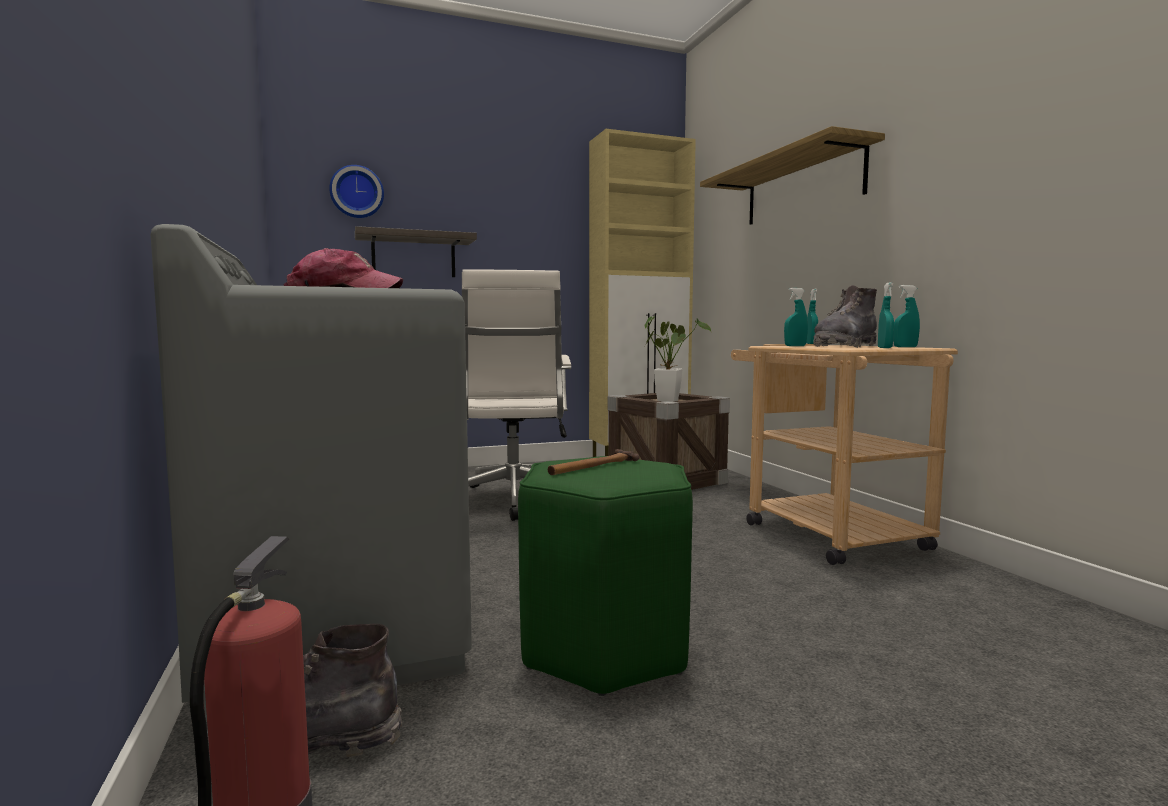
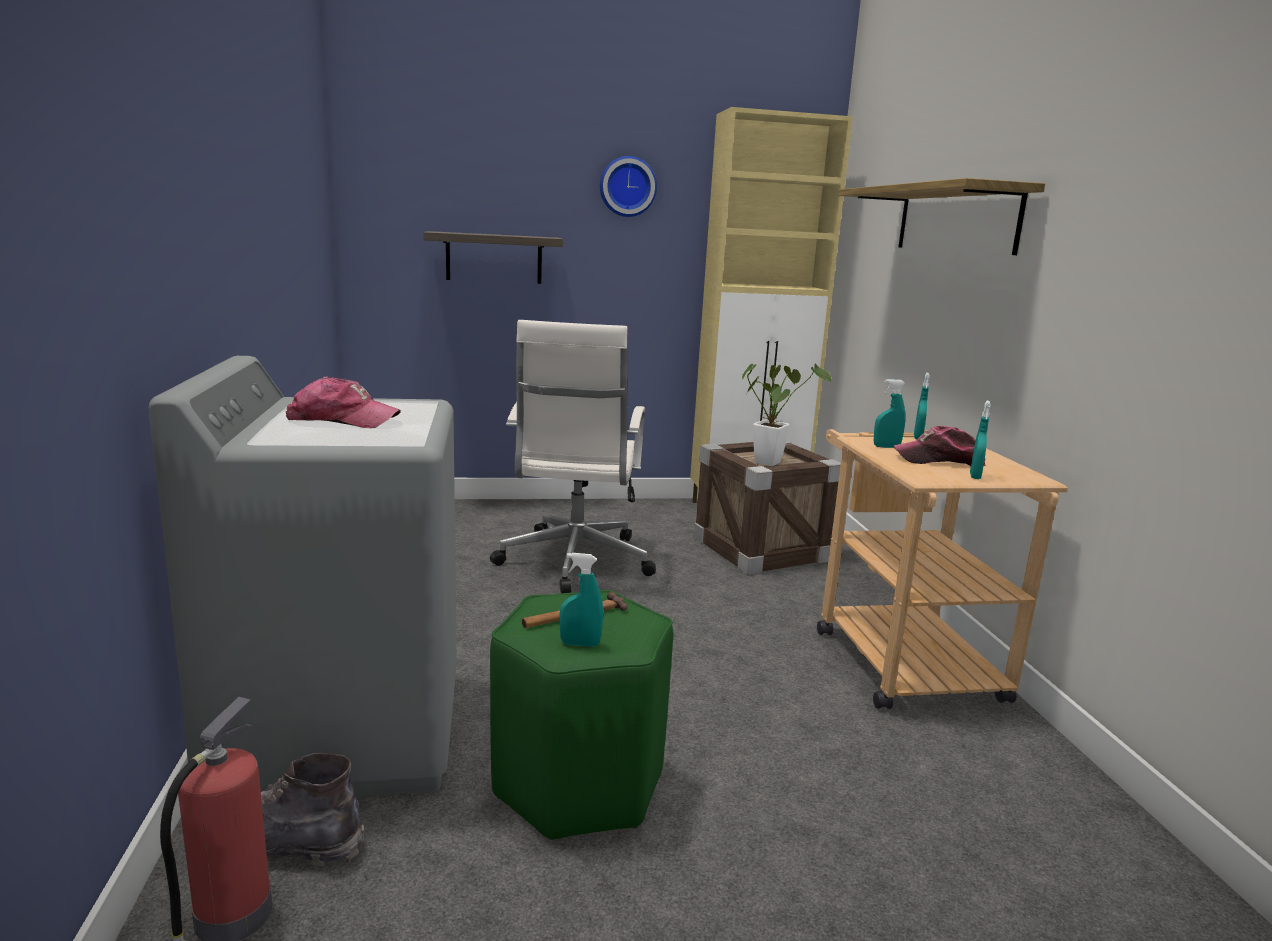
camera: 10 degrees right, 10 degrees up
(357, 192) = (431, 182): wall clock -> wall clock (627, 186)
(845, 347) = (939, 460): grey boot -> cap
(905, 347) = (1011, 470): turquoise spray bottle -> turquoise spray bottle (580, 644)

